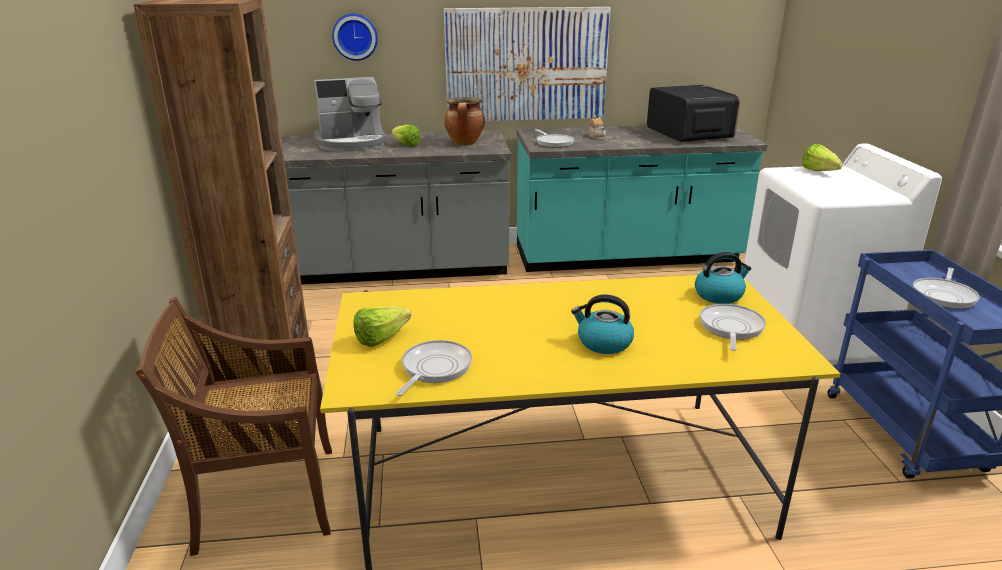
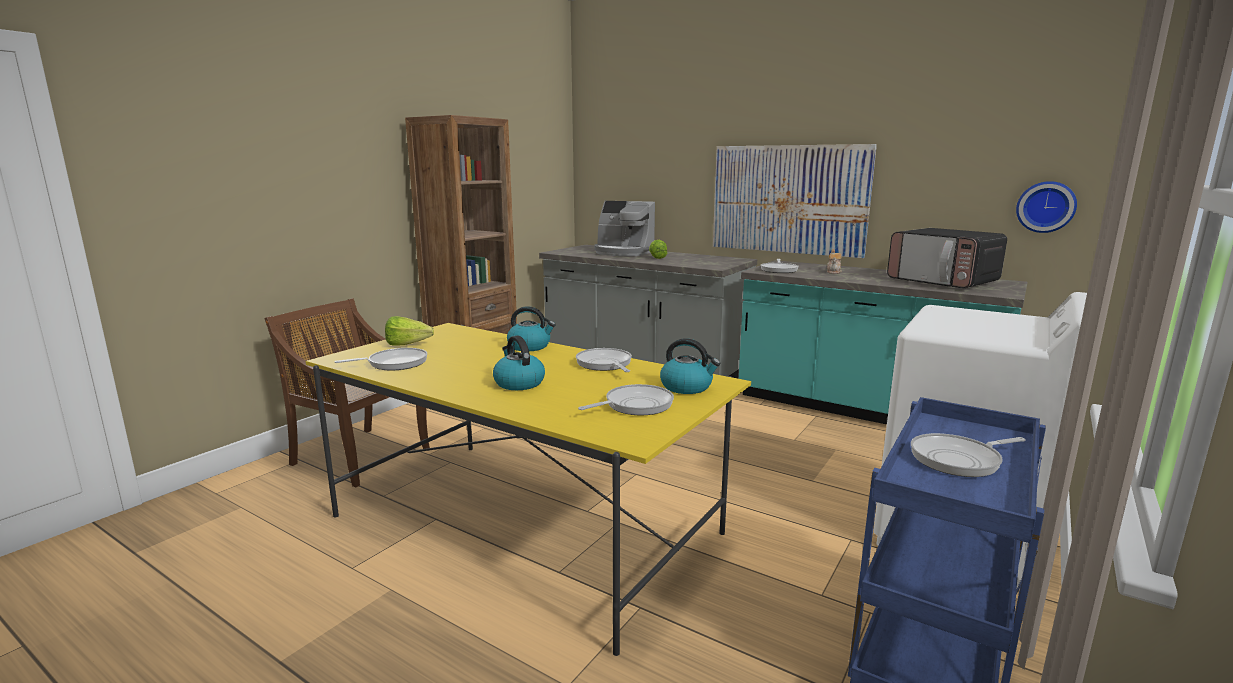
camera: 40 degrees right, 10 degrees down
(355, 36) = (650, 169): wall clock -> wall clock (1045, 207)
(465, 143) = (703, 262): cooking pot -> none
(507, 296) = (530, 346): none -> kettle
(615, 294) = (605, 364): none -> frying pan
(688, 134) = (942, 282): microwave -> microwave turned 120 degrees clockwise
(821, 172) = (990, 317): lettuce -> none

